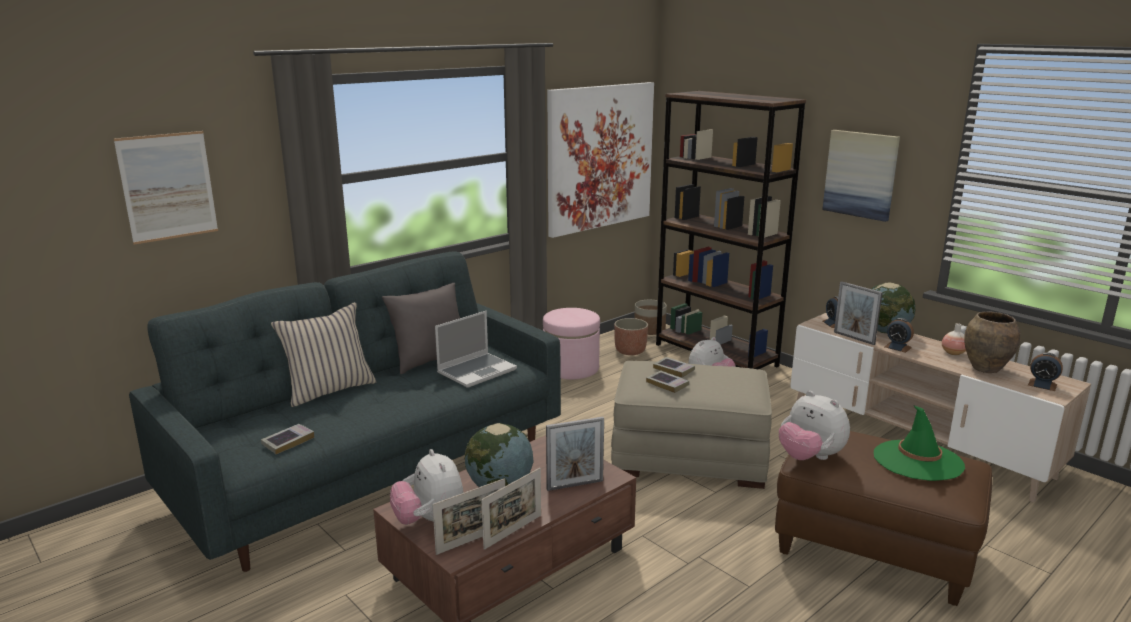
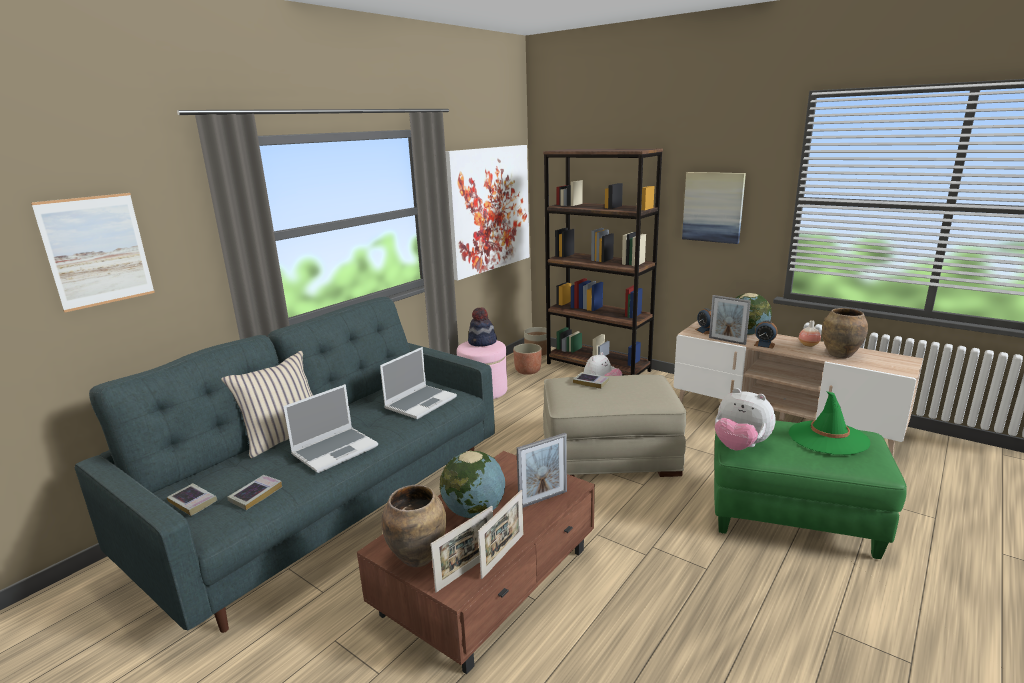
camera: 10 degrees left, 0 degrees up
(375, 409) = (335, 450): none -> laptop
(429, 361) = (373, 398): grey pillow -> none
(430, 522) = (419, 557): plush toy -> brown vase
(573, 312) = (482, 342): none -> hat
(667, 384) = (591, 396): book -> book (193, 502)
(875, 549) = (793, 517): brown ottoman -> green ottoman
(1042, 385) = (889, 363): alarm clock -> none

